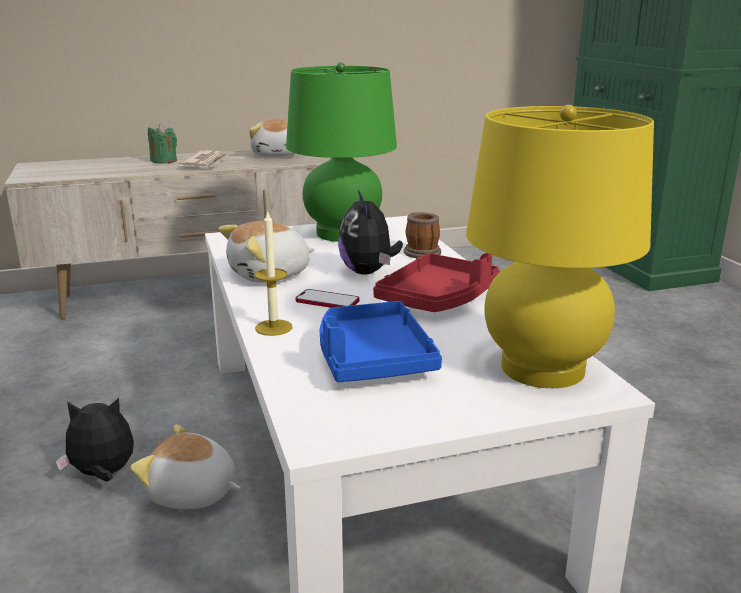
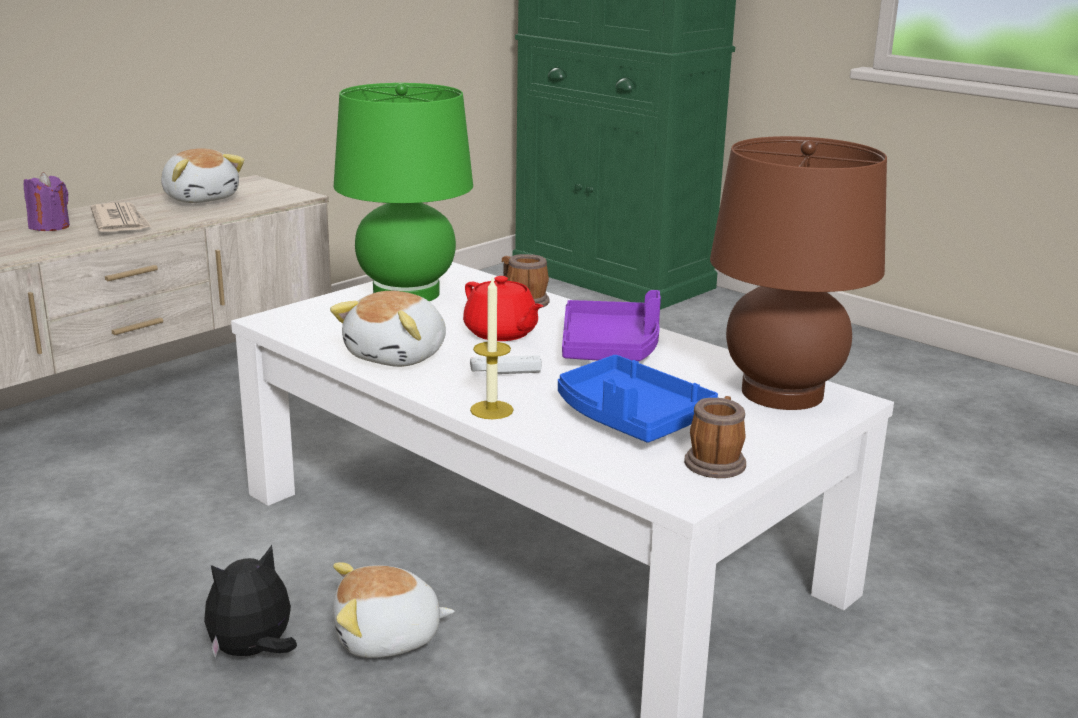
camera: 30 degrees left, 0 degrees up
(164, 161) = (50, 226): green candle -> purple candle
(327, 301) = (505, 372): phone -> white game controller
(368, 272) = (501, 333): plush toy -> red teapot
(391, 416) = (716, 461): none -> mug
(438, 299) = (610, 348): red tray -> purple tray
(542, 368) = (782, 393): yellow table lamp -> brown table lamp

